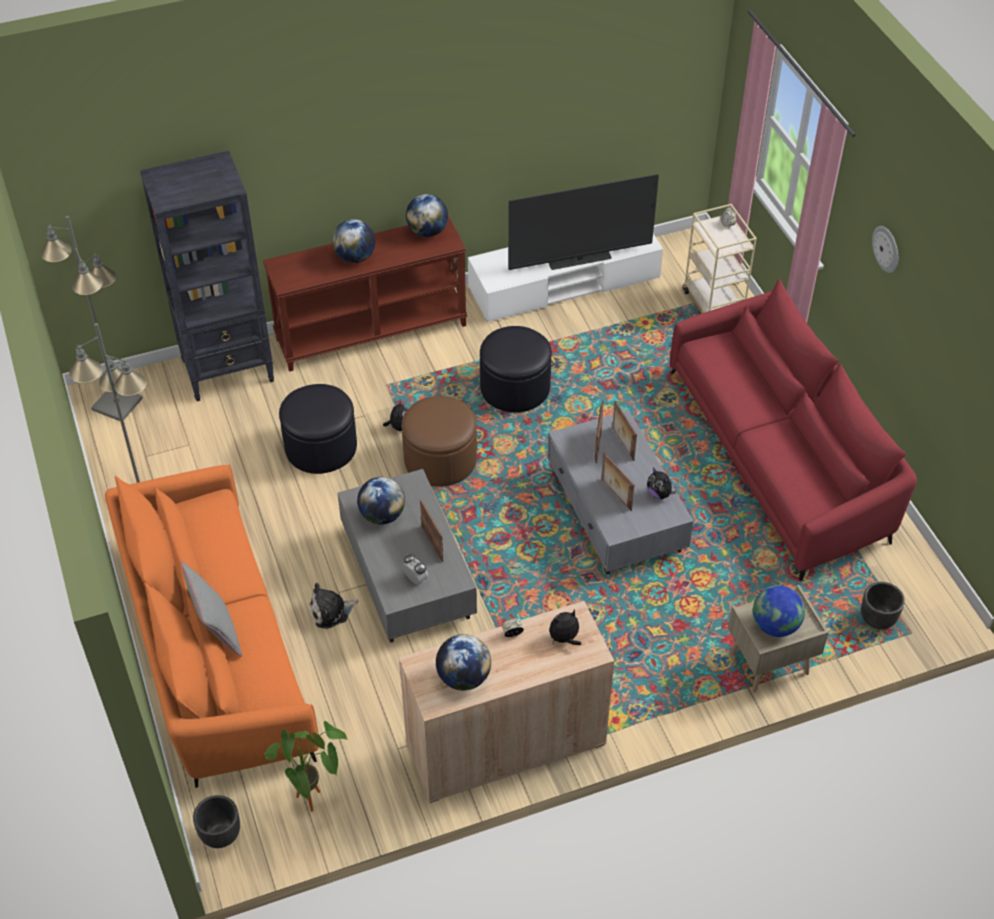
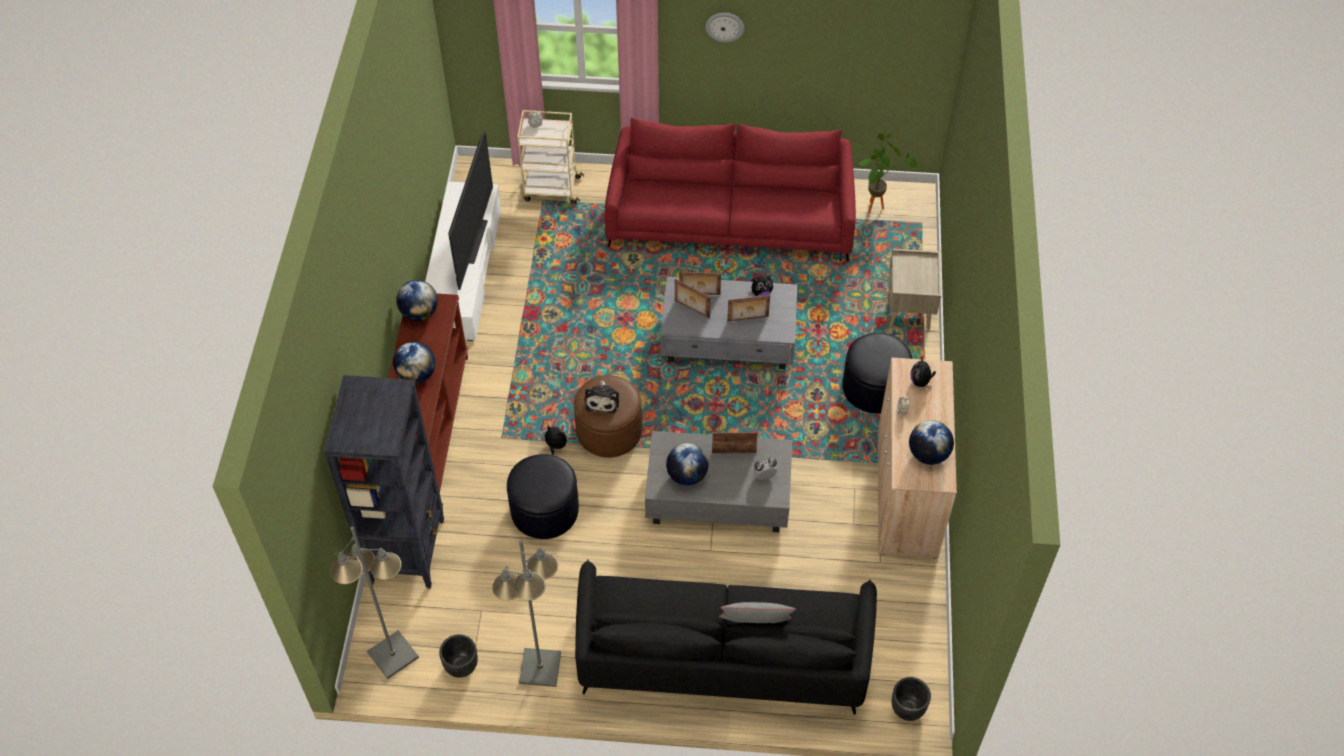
camera: 65 degrees left, 5 degrees up
(214, 647) = (722, 659): orange sofa -> black sofa
(315, 802) = (905, 634): potted plant -> potted plant (877, 205)
(331, 611) = (727, 562): plush toy -> plush toy (603, 400)
(515, 388) = (561, 351): black ottoman -> black ottoman (874, 387)
(775, 625) = (919, 277): globe -> none
(876, 620) = (902, 236): black planter -> black planter (461, 667)

